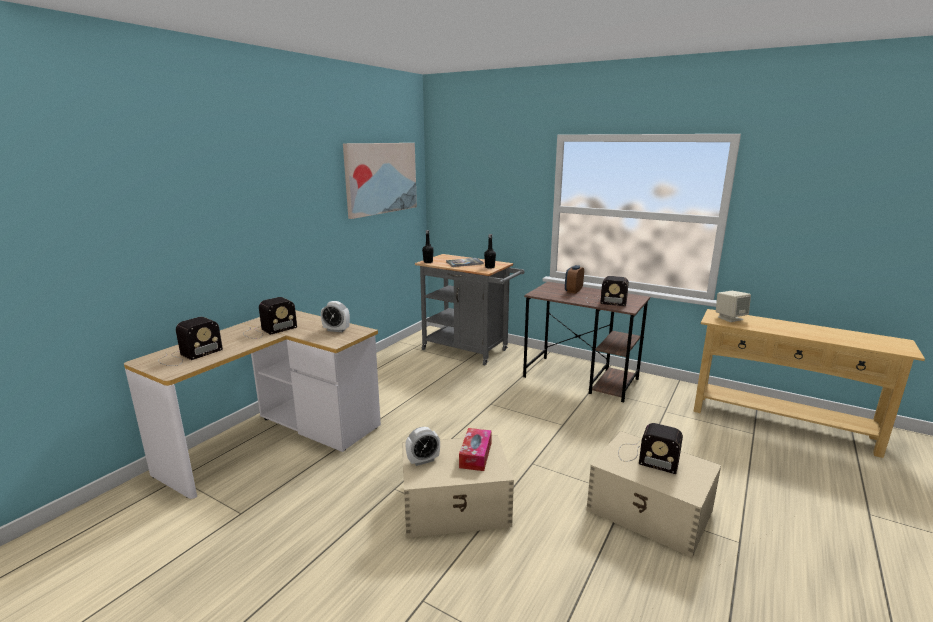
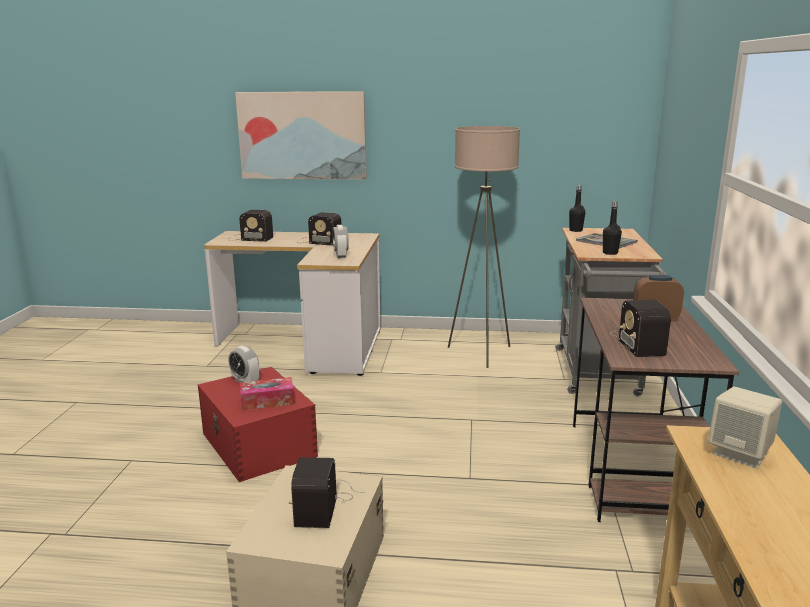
camera: 65 degrees right, 0 degrees up
(381, 178) = (555, 109): picture -> picture (302, 135)
(397, 373) = (481, 353): none -> beige floor lamp
(456, 505) = (258, 445): beige storage box -> red storage box

